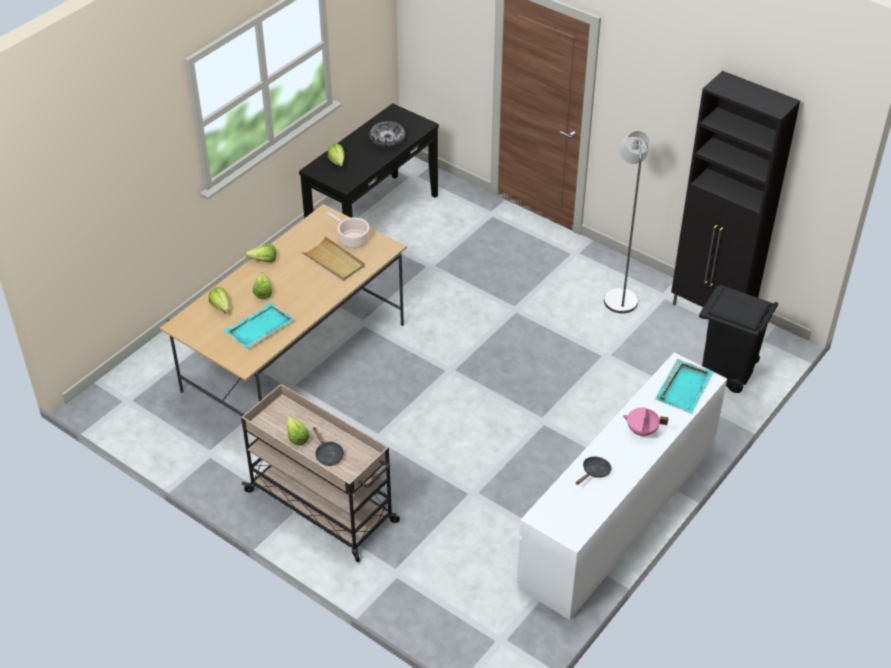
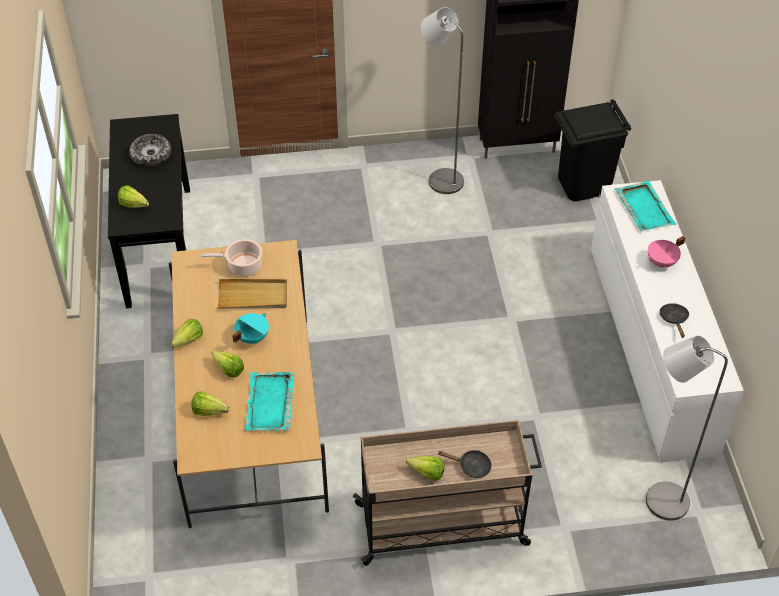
camera: 45 degrees left, 5 degrees up
(300, 284) = (252, 337): none -> turquoise cooking pot
(483, 609) = (658, 500): none -> grey floor lamp

